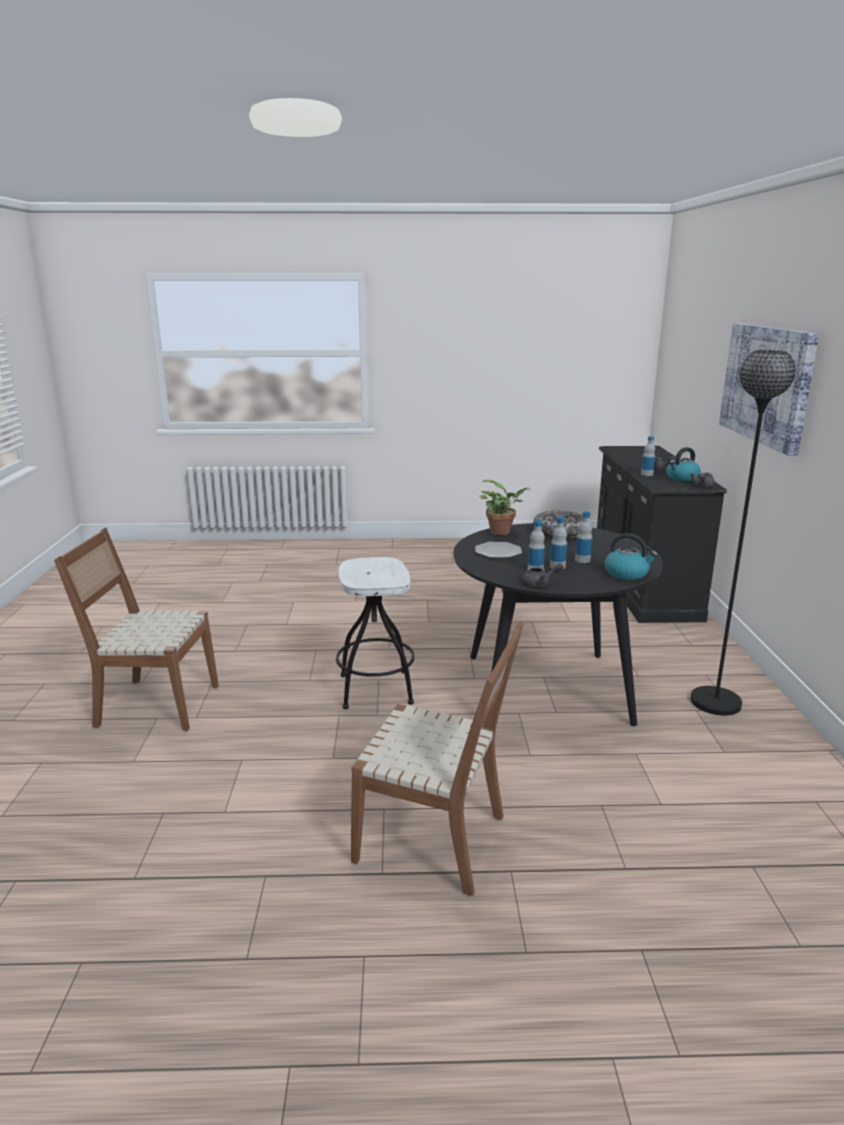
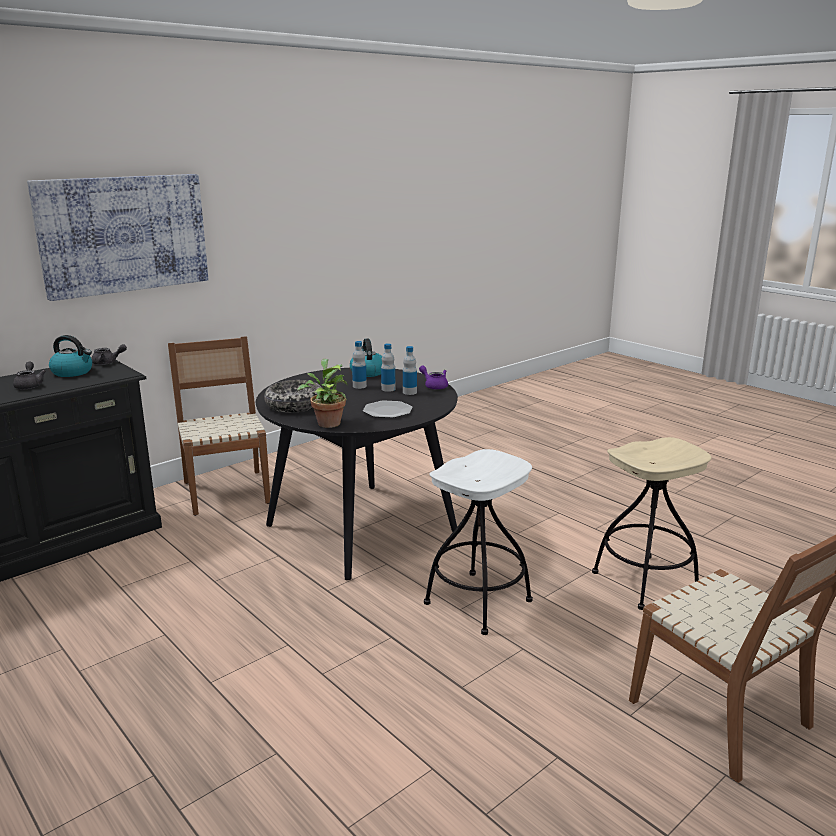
camera: 130 degrees left, 0 degrees up
(278, 773) = (644, 581): none -> beige stool
(437, 842) = (587, 504): chair -> chair (226, 490)
(540, 584) = (434, 386): grey teapot -> purple teapot
(647, 474) = (65, 385): bottle -> none
(715, 702) = (300, 472): black floor lamp -> none

